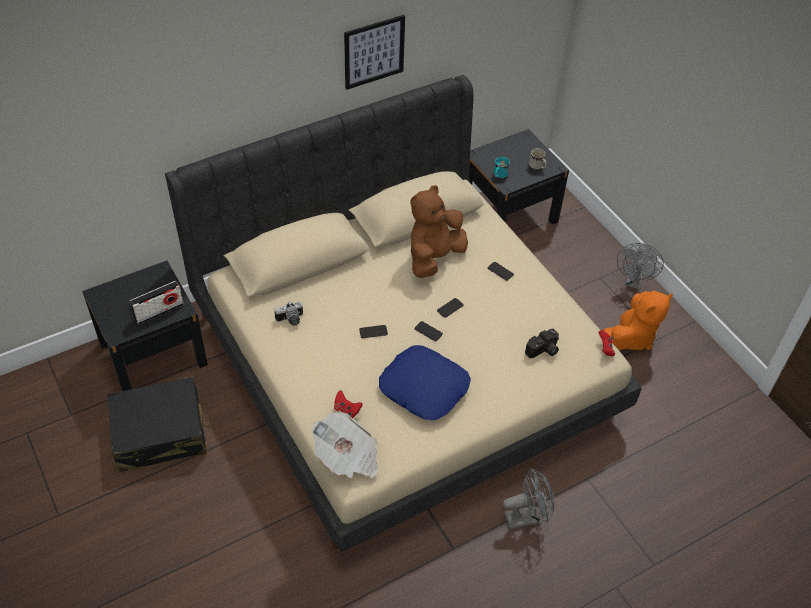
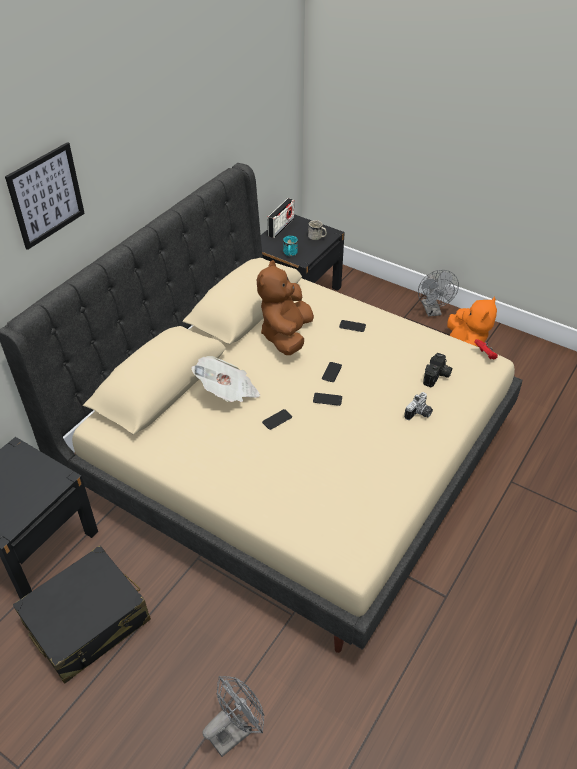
camera: 25 degrees left, 5 degrees down
(159, 311) = (37, 489): radio -> radio (281, 227)
(291, 320) = (189, 441): camera -> camera (419, 414)
(347, 410) = (303, 501): red game controller -> none
(347, 457) = (335, 545): newspaper -> newspaper (227, 392)
(374, 52) = (163, 150): picture -> picture (46, 195)
(424, 387) = (359, 450): blue pillow -> none
(526, 517) = (487, 537): grey fan -> grey fan (235, 730)

